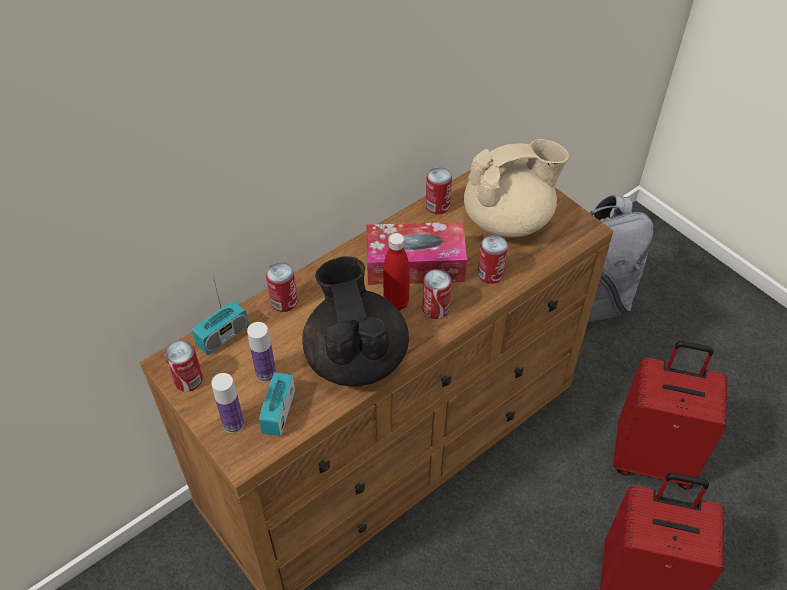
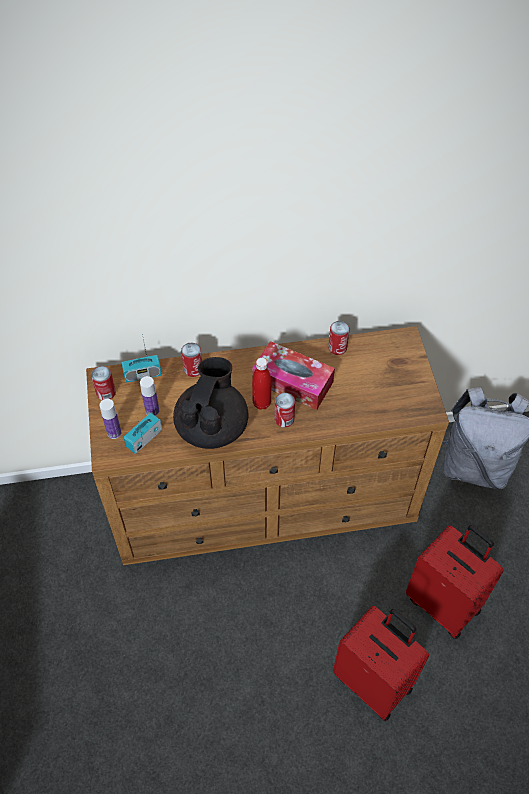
camera: 30 degrees right, 5 degrees up
(490, 274) = (337, 412): can -> none
(509, 219) = (379, 380): beige teapot -> none

